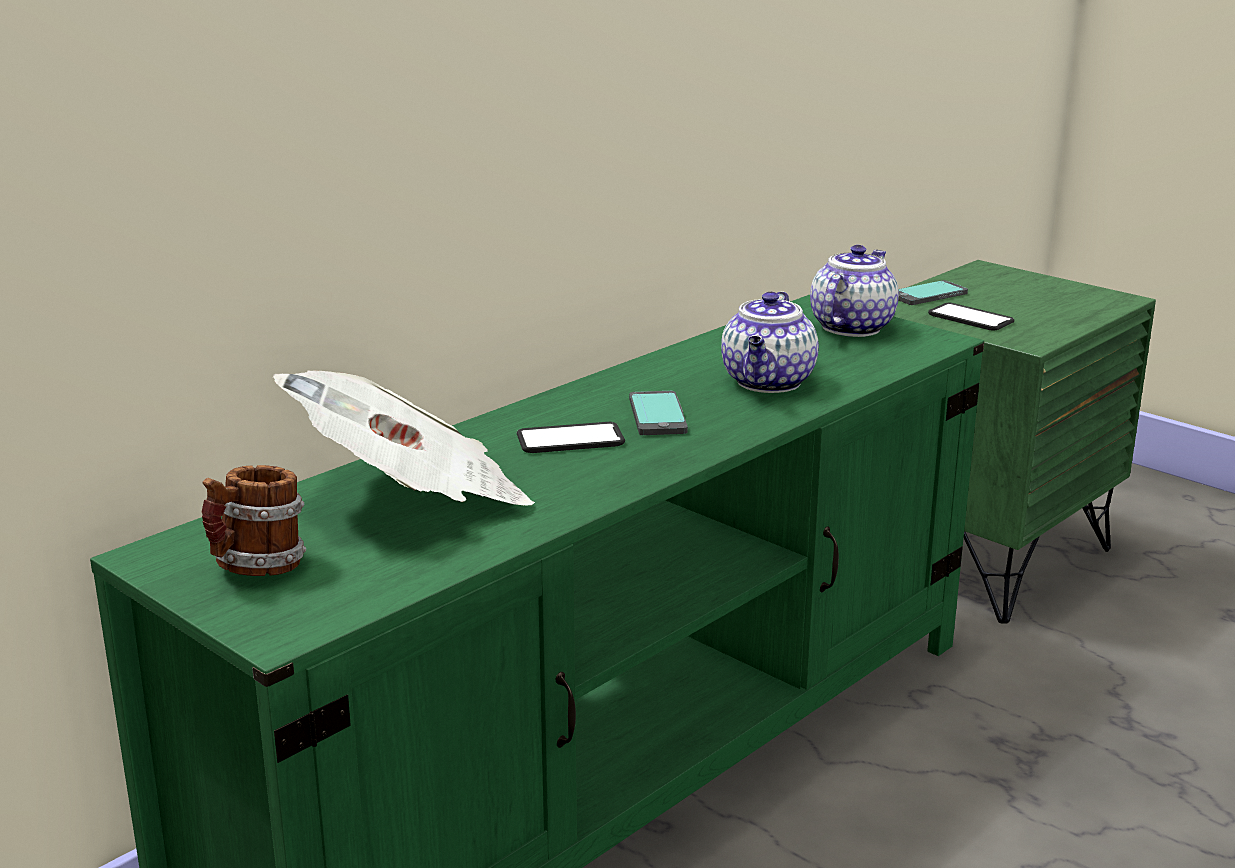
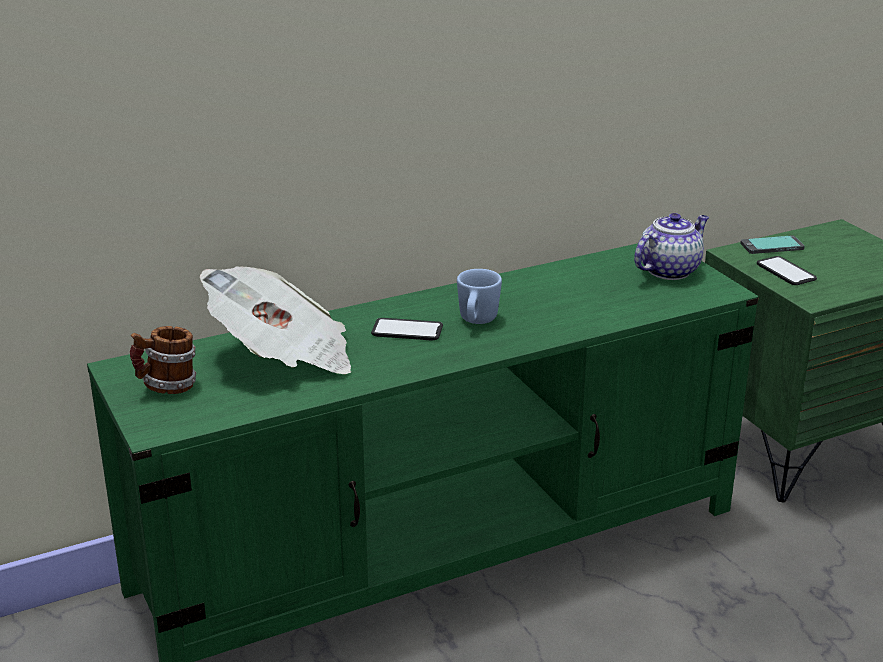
camera: 20 degrees right, 5 degrees up
(658, 415) = (476, 321): phone -> blue mug
(768, 383) = (570, 308): teapot -> none

